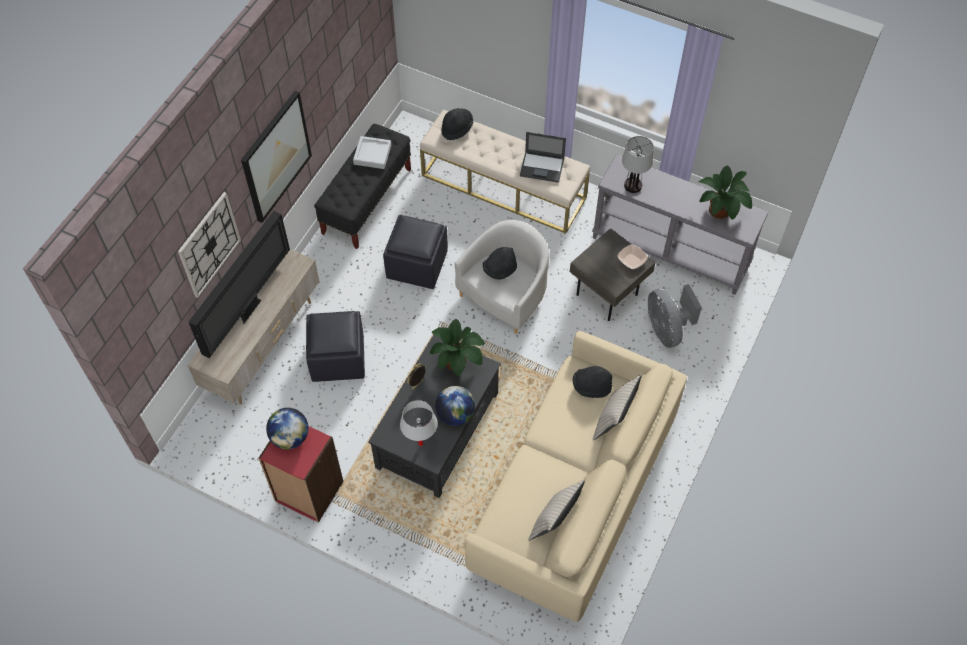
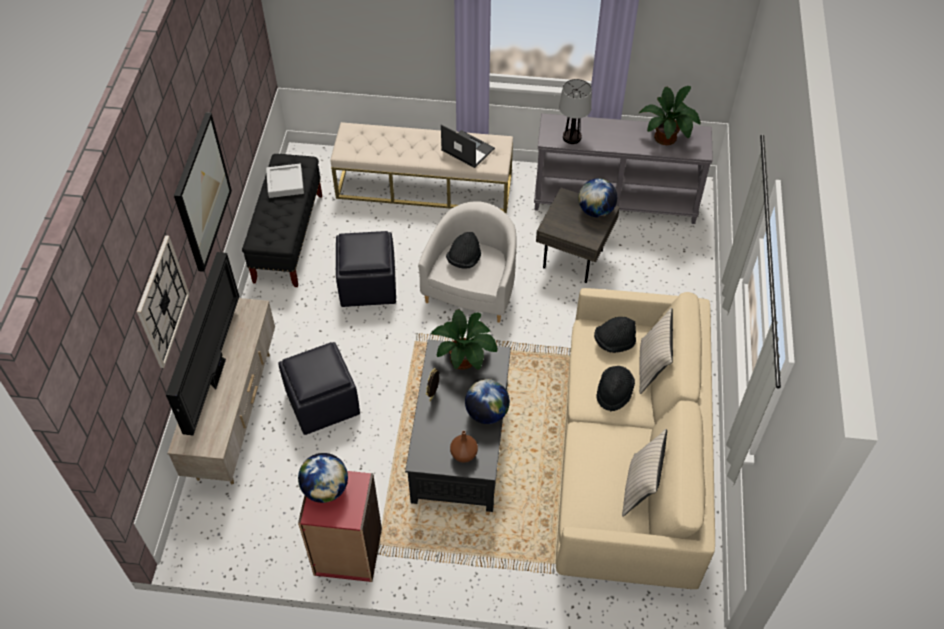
camera: 20 degrees left, 5 degrees down
(420, 444) = (463, 455): white table lamp -> brown vase
(457, 129) = (364, 136): black hat -> black hat (614, 393)
(542, 167) = (467, 149): laptop -> laptop turned 135 degrees counterclockwise
(631, 260) = (596, 211): bowl -> globe
(667, 329) = (646, 274): grey fan -> none

